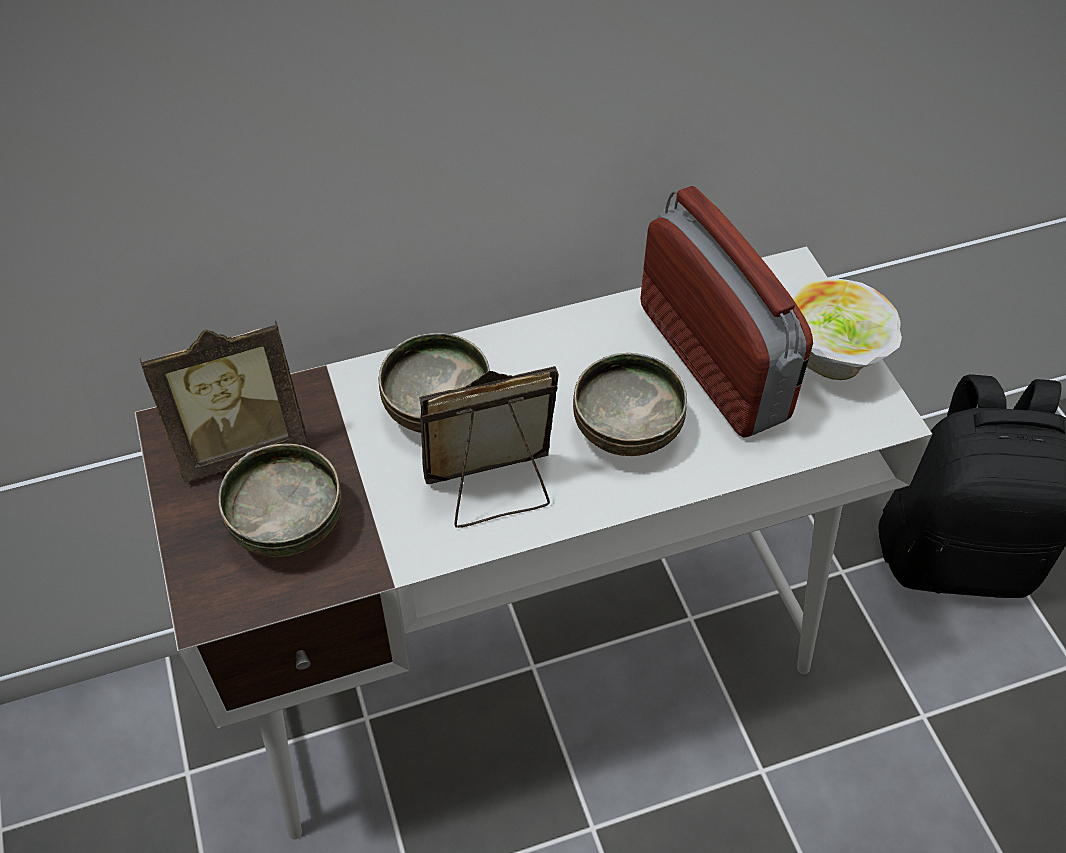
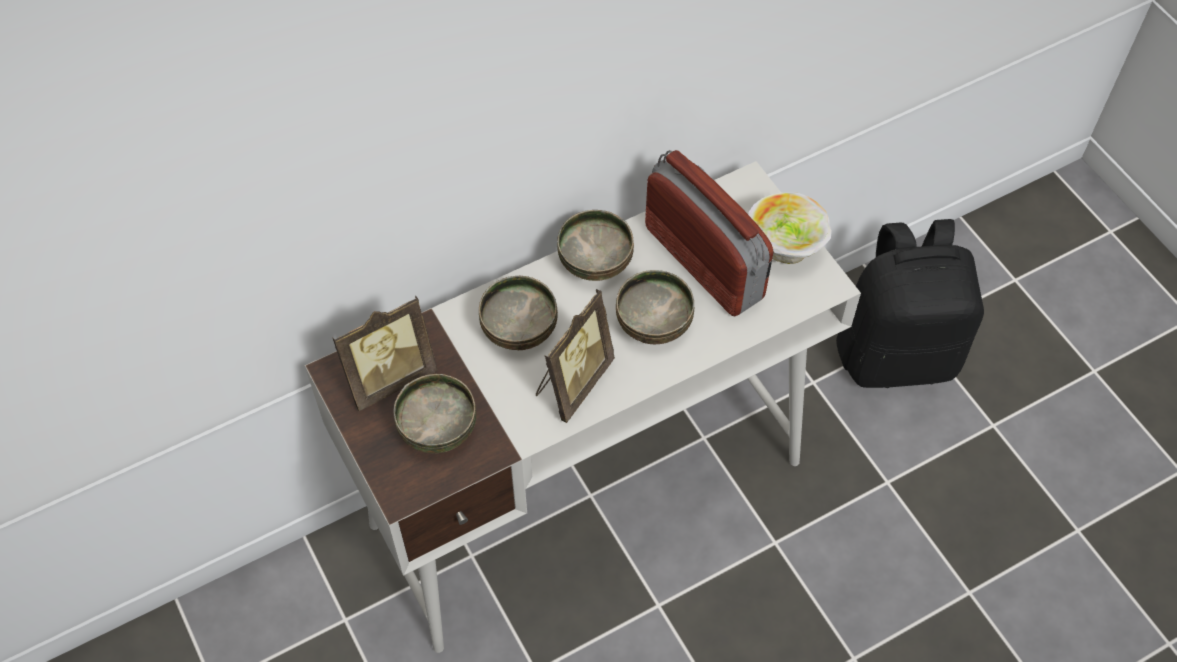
camera: 10 degrees left, 5 degrees up
(493, 492) = (572, 382): picture frame -> picture frame turned 150 degrees clockwise
(563, 338) = (596, 261): none -> bowl

